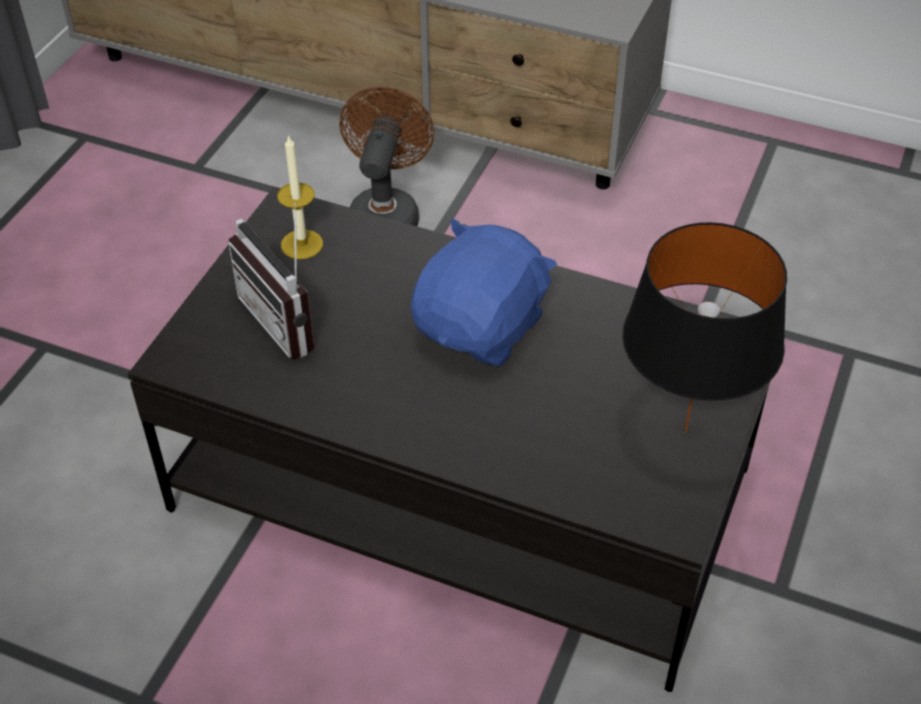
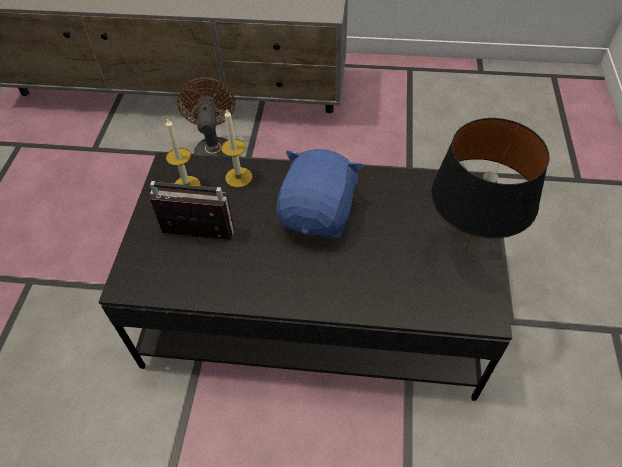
camera: 15 degrees left, 5 degrees up
(288, 319) = (195, 238): radio -> radio turned 150 degrees clockwise
(382, 248) = (238, 177): none -> candle

